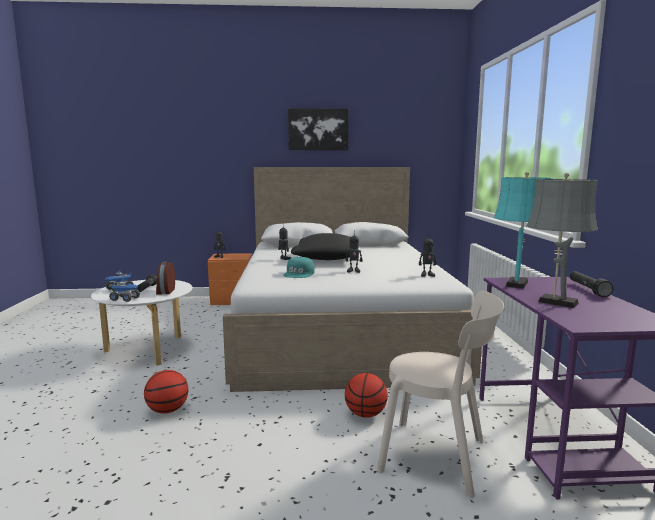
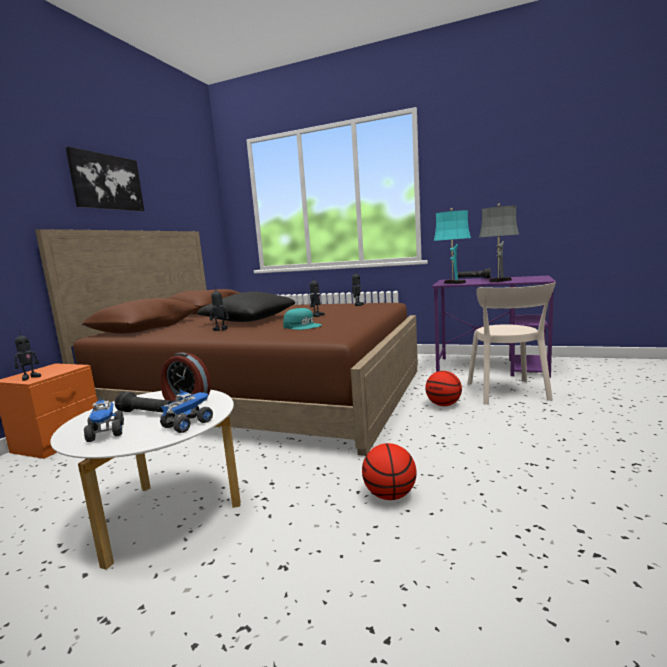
camera: 65 degrees left, 0 degrees up
(341, 329) = (263, 394): white bed -> brown bed
(439, 457) = (508, 393): beige chair -> beige chair turned 135 degrees clockwise

